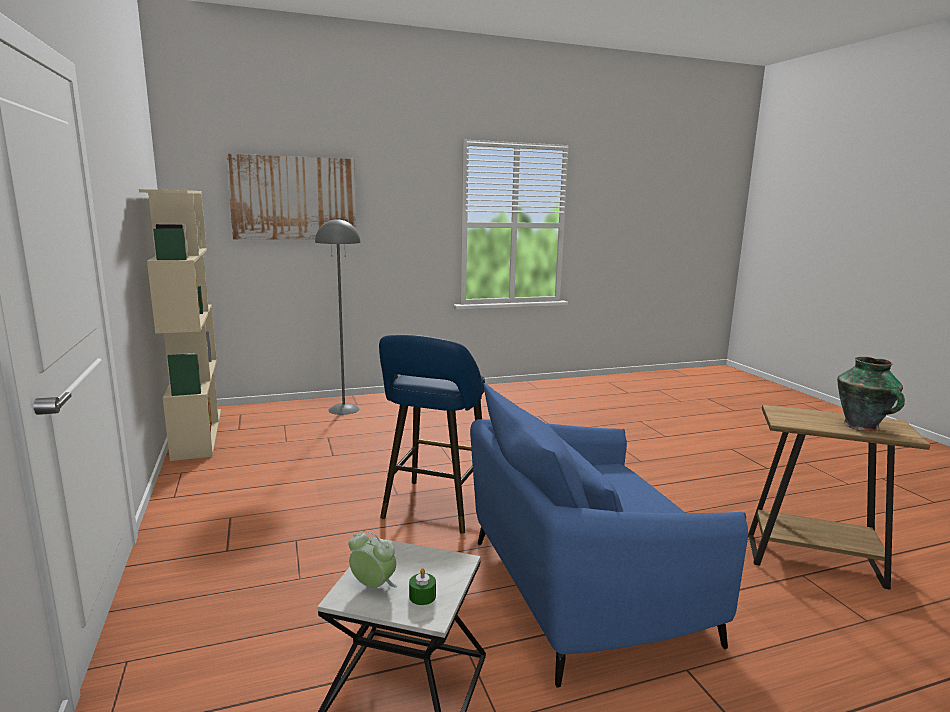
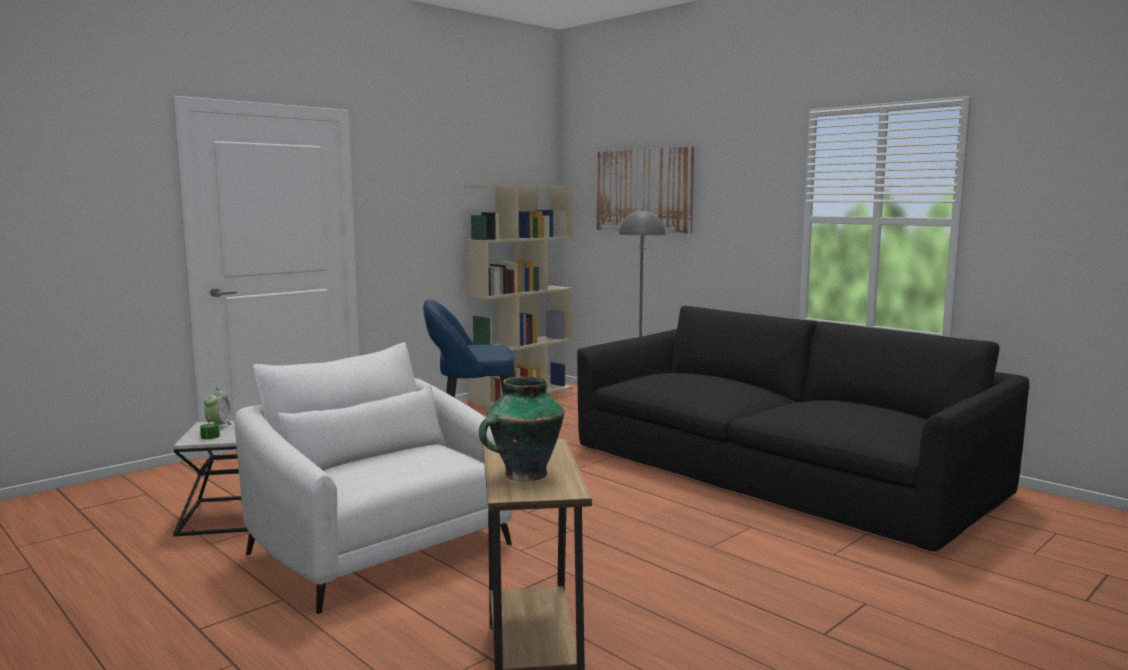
camera: 65 degrees right, 5 degrees down
(523, 409) = (778, 470): none -> black sofa
(582, 590) = (380, 548): blue armchair -> white armchair

